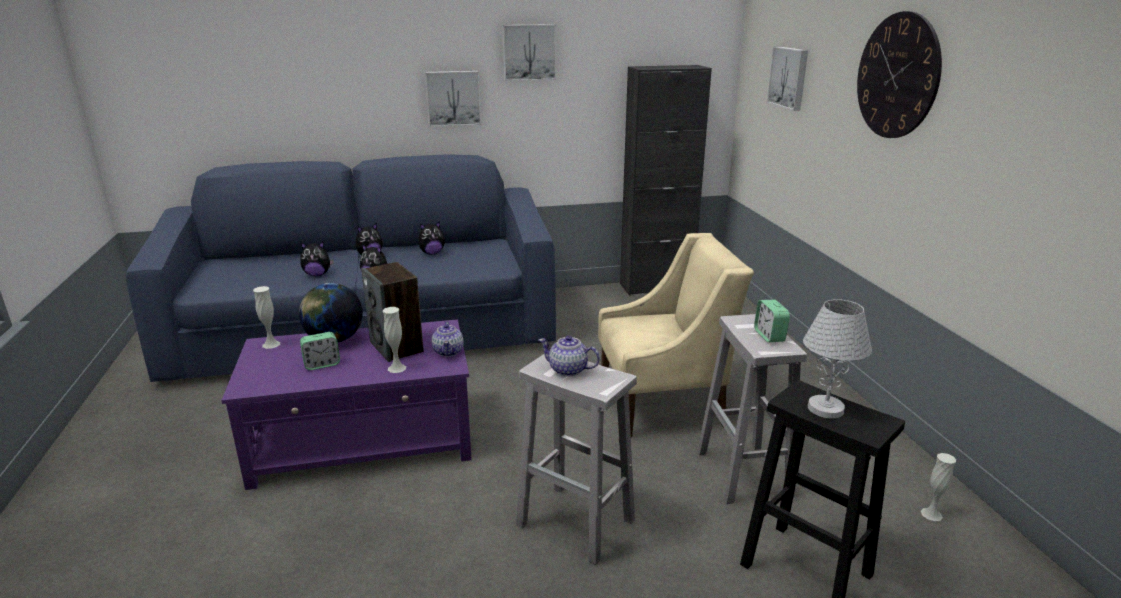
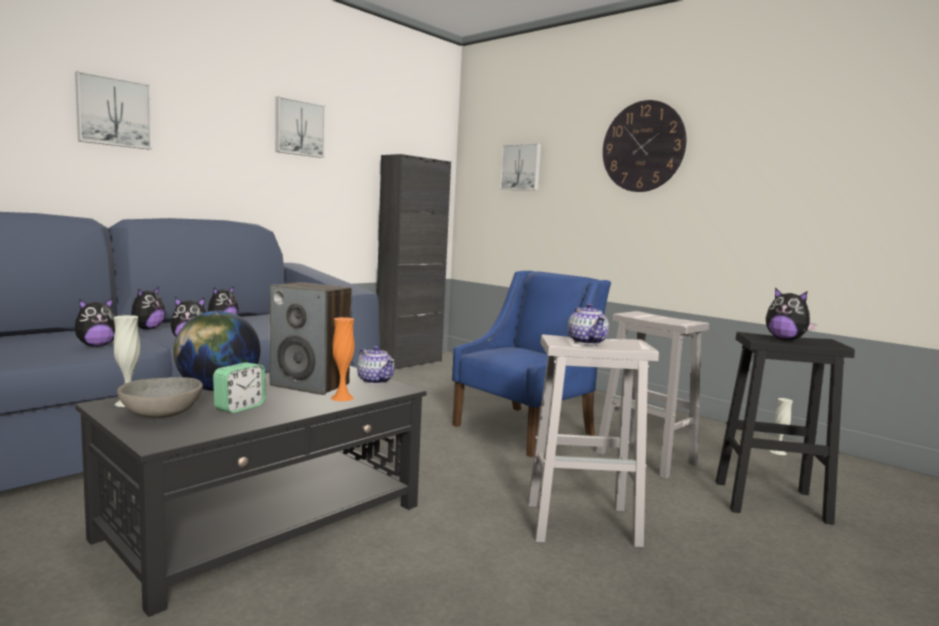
camera: 35 degrees left, 15 degrees down
(274, 361) = (162, 414): none -> grey bowl
(365, 440) = (267, 521): purple coffee table -> black coffee table
(397, 368) = (342, 397): white vase -> orange vase
(453, 98) = (224, 163): picture -> picture (113, 112)
(568, 370) = (587, 342): teapot -> teapot turned 90 degrees counterclockwise
(663, 402) = (525, 429): beige armchair -> blue armchair
(769, 336) = (667, 318): alarm clock -> none
(826, 409) = (785, 339): white table lamp -> plush toy

